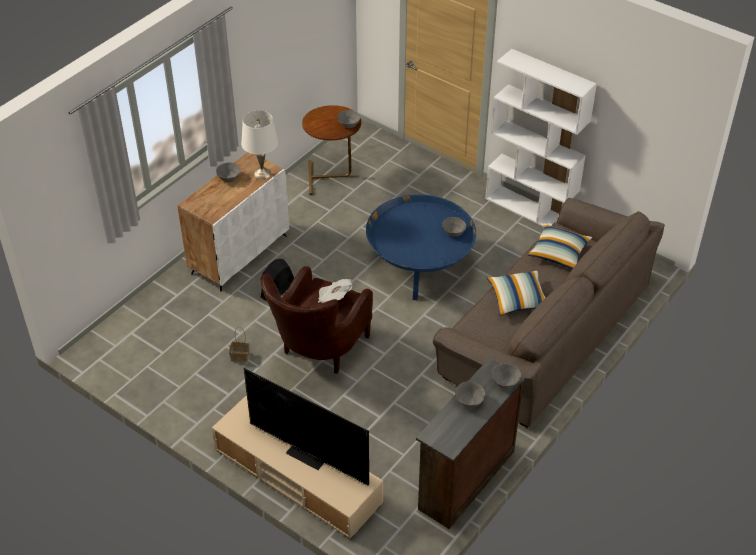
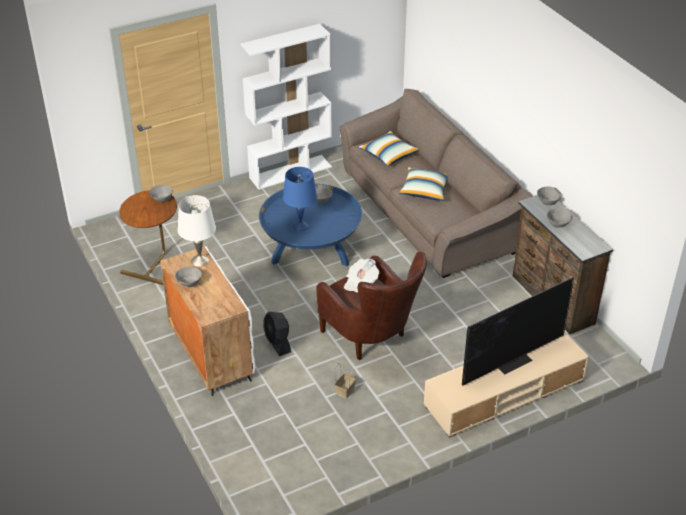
camera: 65 degrees left, 5 degrees down
(403, 232) = (300, 226): none -> blue table lamp

